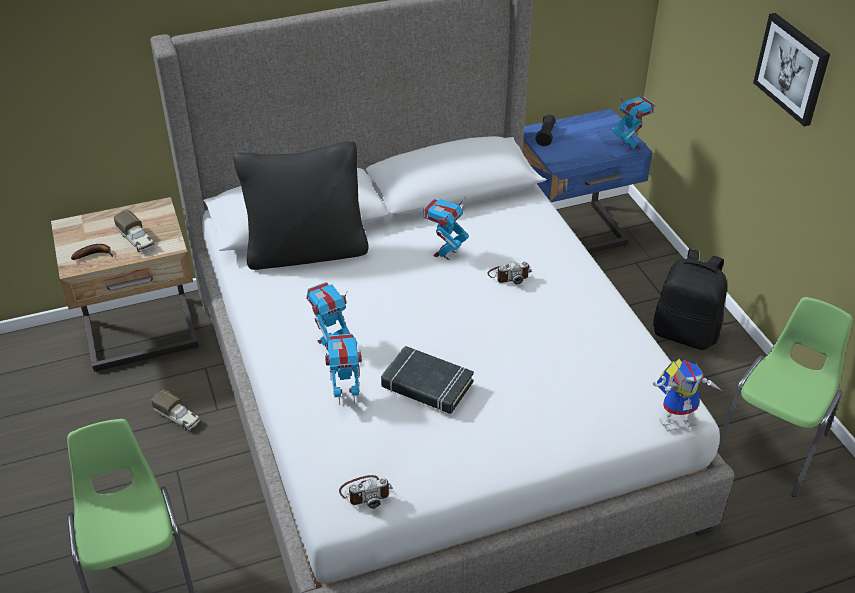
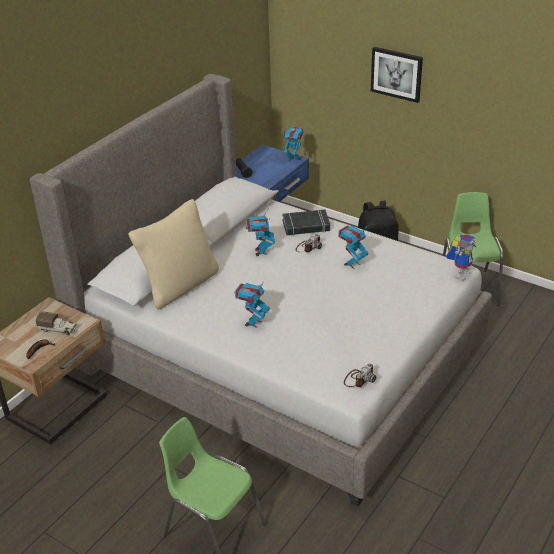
camera: 35 degrees left, 5 degrees down
(178, 418) = (138, 439): toy truck -> none
(306, 251) = (180, 285): black pillow -> beige pillow
(346, 396) = (294, 342): toy robot -> toy robot (352, 264)
(426, 385) = (330, 316): black book -> black book (306, 226)

